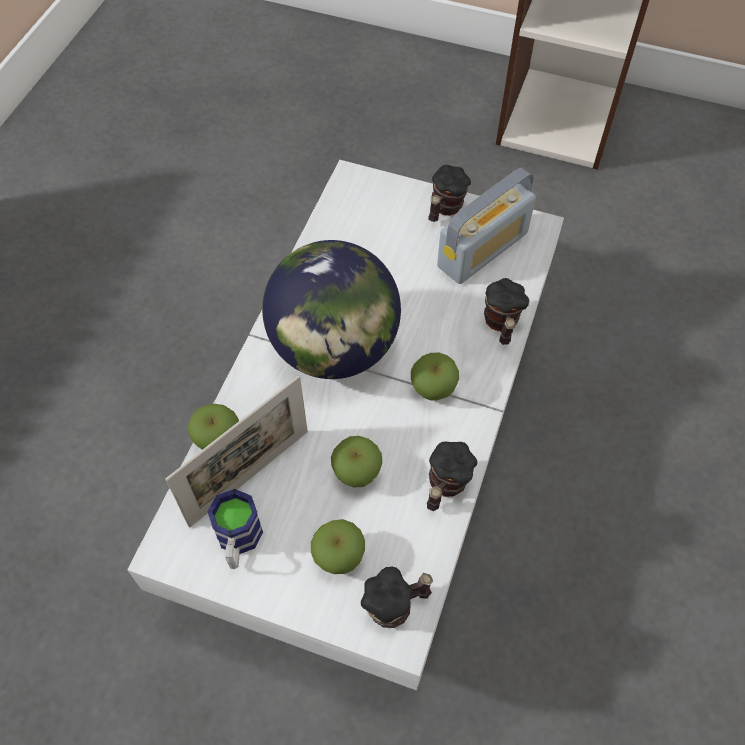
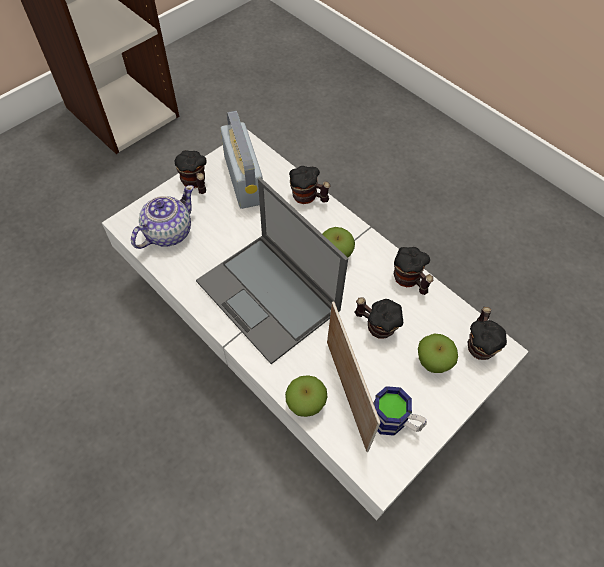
camera: 65 degrees left, 0 degrees up
(334, 348) = (269, 297): globe -> laptop
(357, 473) = (376, 325): apple -> mug
(361, 218) = (167, 232): none -> teapot

